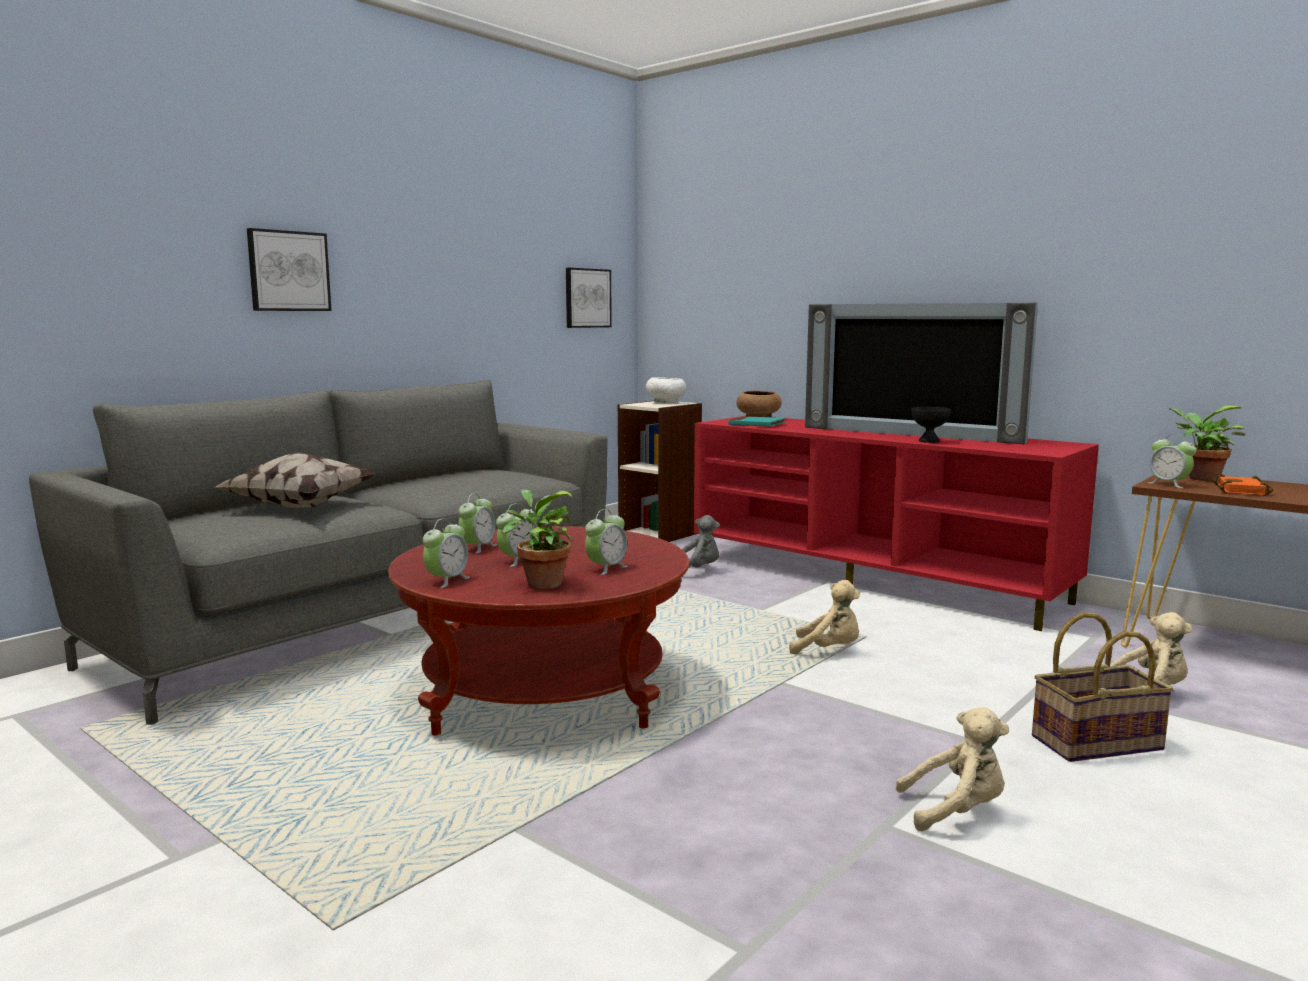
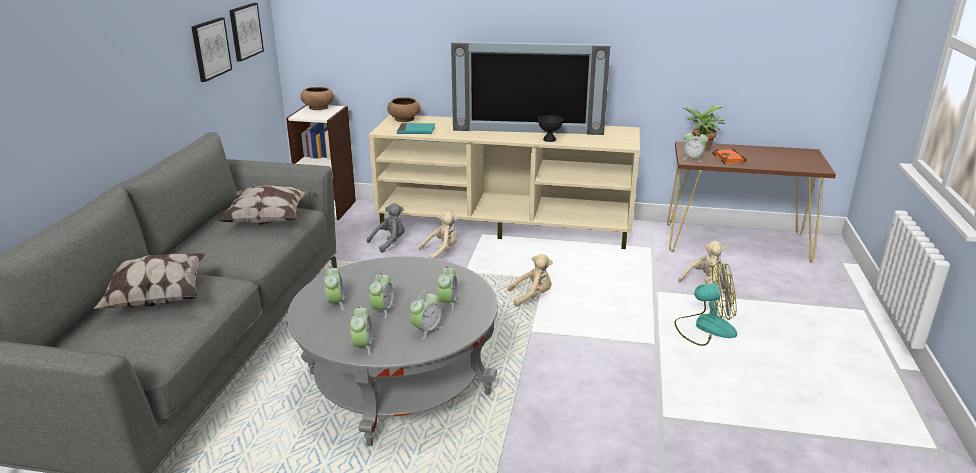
camera: 30 degrees left, 15 degrees up
(288, 271) = (52, 82): picture -> picture (210, 49)
(503, 479) = (269, 220): none -> pillow
(541, 583) = (426, 330): potted plant -> alarm clock
(544, 690) = (399, 384): red coffee table -> grey coffee table
(666, 402) = (318, 107): white bowl -> brown bowl
(872, 579) = (505, 225): red tv stand -> beige tv stand
(956, 811) = (682, 396): beige plush toy -> beige plush toy (441, 251)
(1096, 742) = (705, 327): basket -> fan

